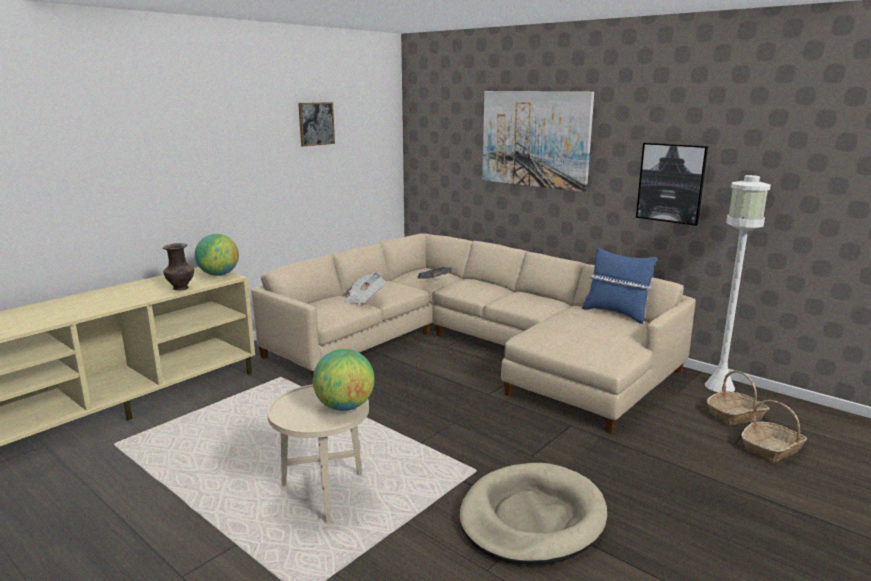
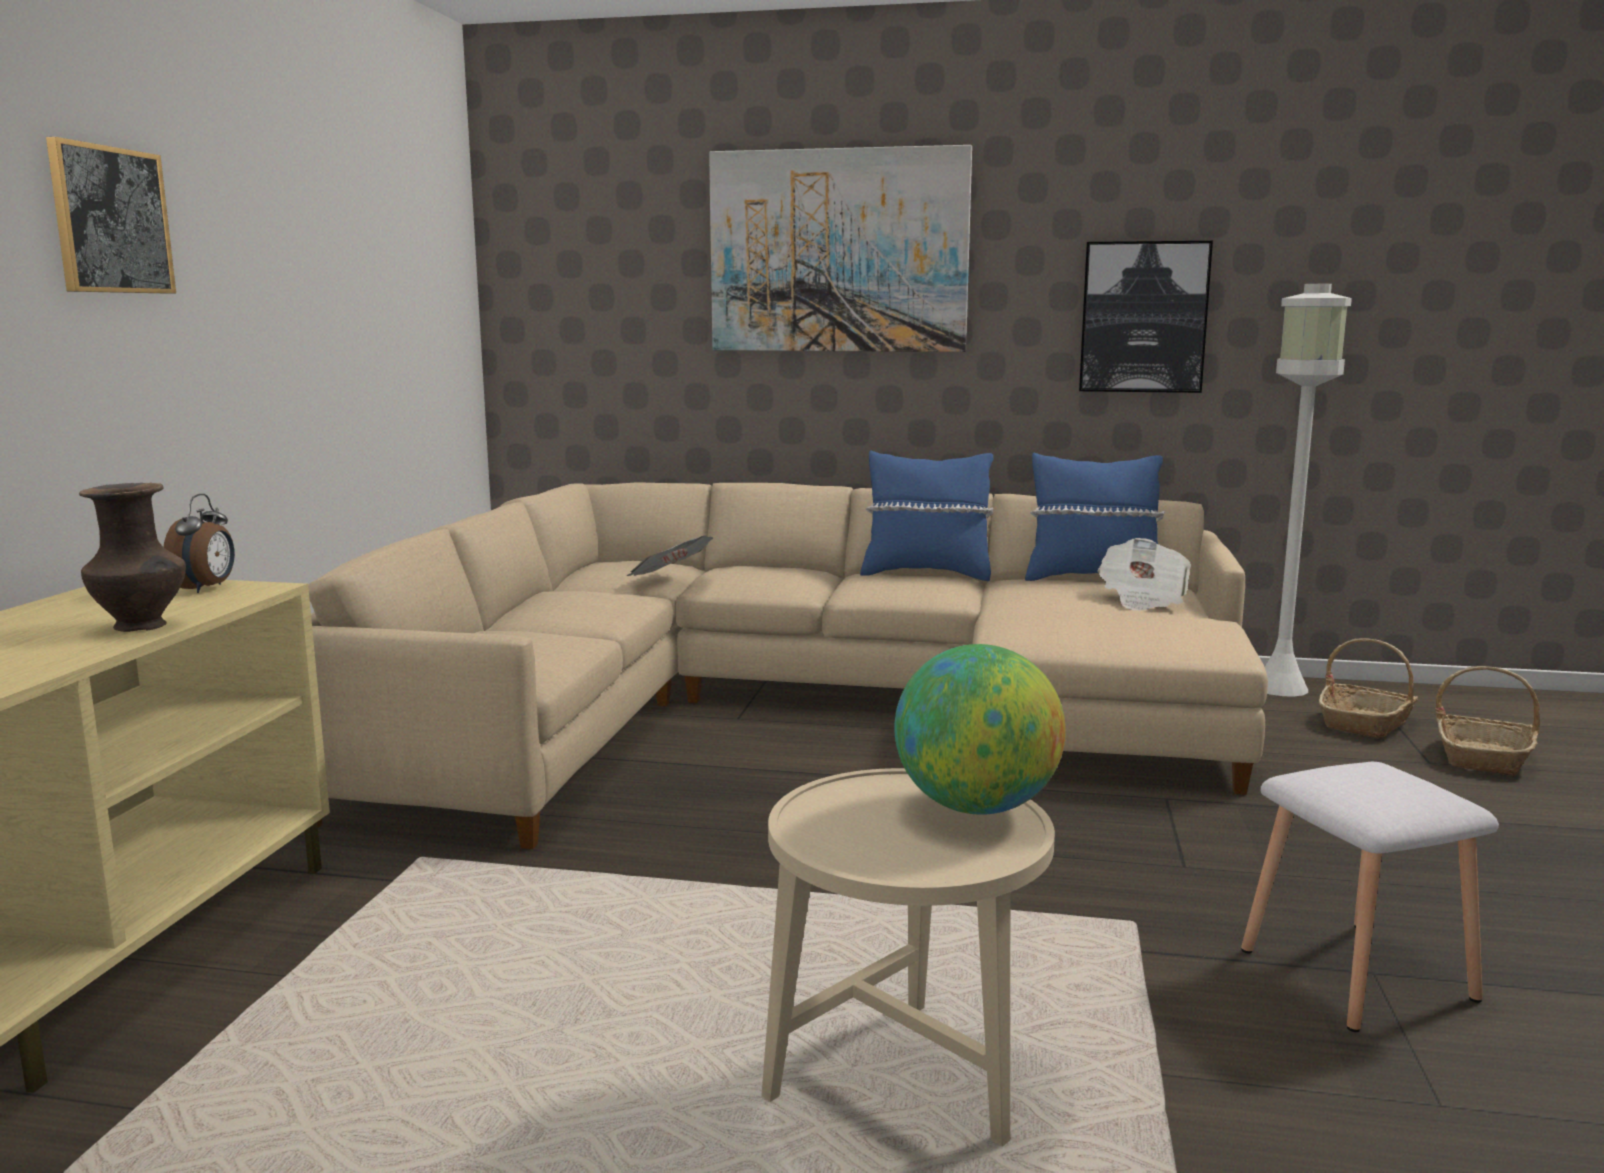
camera: 30 degrees left, 5 degrees down
(219, 274) = (206, 588): globe -> alarm clock
(316, 123) = (330, 204): picture -> picture (111, 220)
(364, 299) = (563, 625): newspaper -> newspaper (1142, 600)
(532, 518) = (1355, 976): beige dog bed -> white stool
(545, 297) = (926, 574): none -> blue pillow

